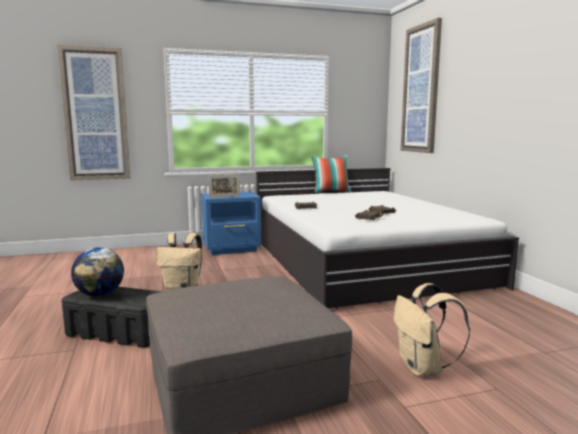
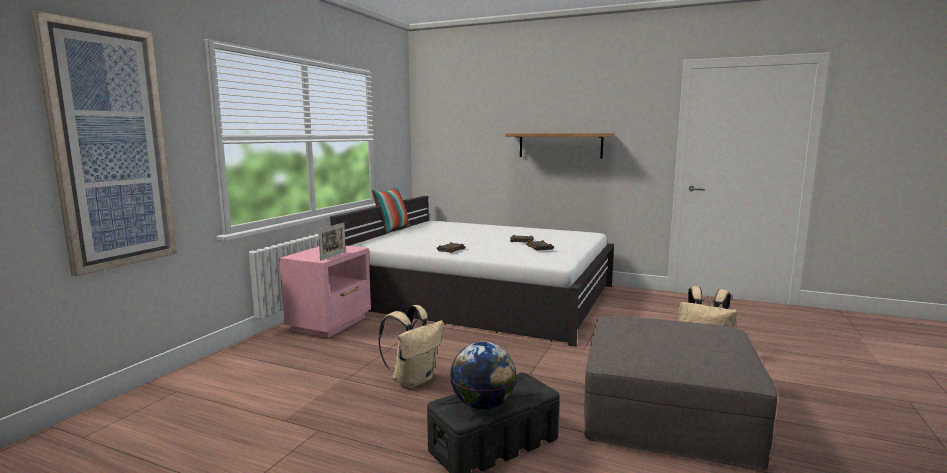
camera: 50 degrees left, 0 degrees up
(232, 249) = (331, 323): blue nightstand -> pink nightstand
(421, 89) = (469, 115): picture -> none
(483, 116) = (560, 145): none -> shelf

